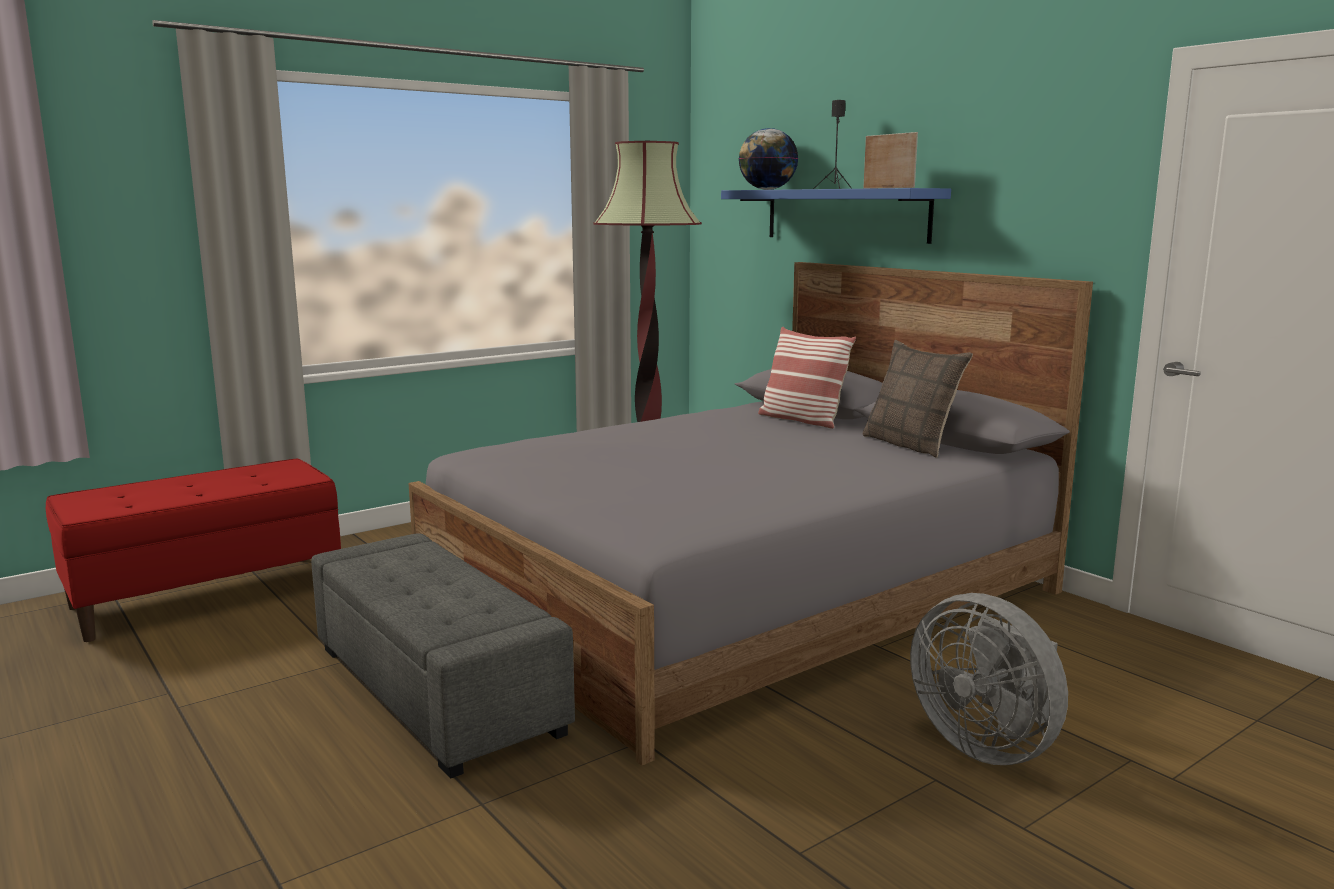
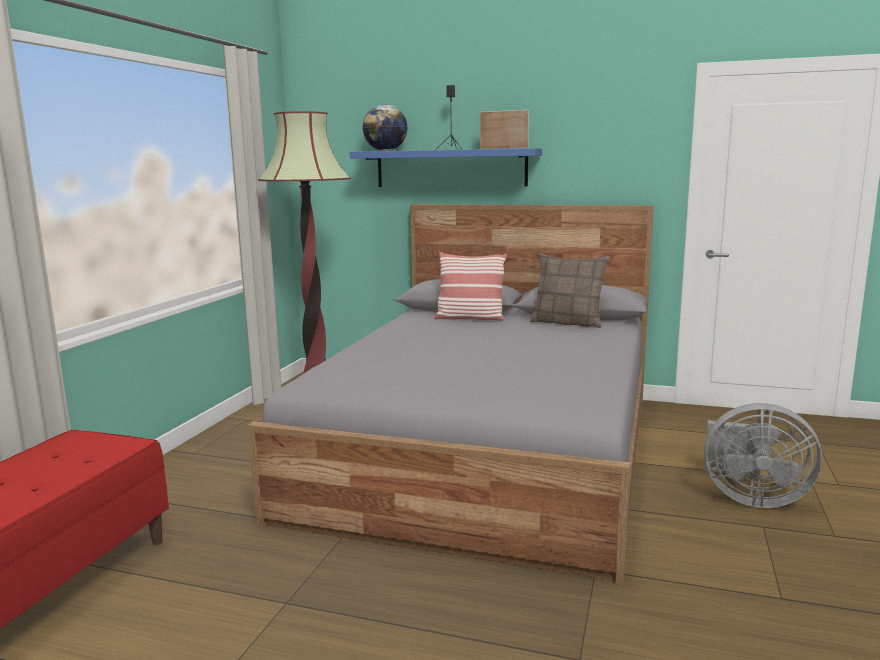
camera: 35 degrees left, 0 degrees up
(437, 688) = (402, 592): grey ottoman -> none

